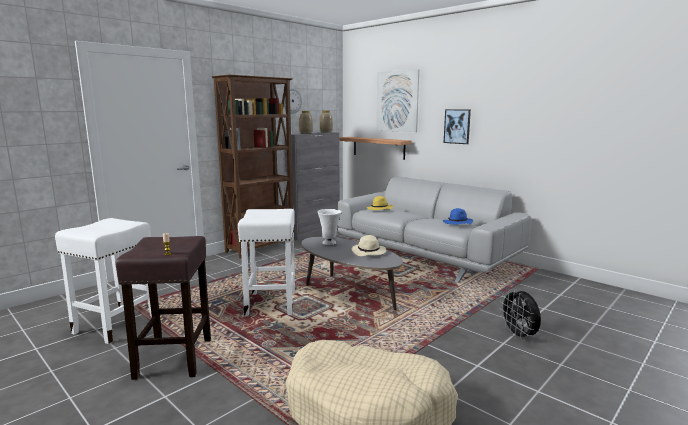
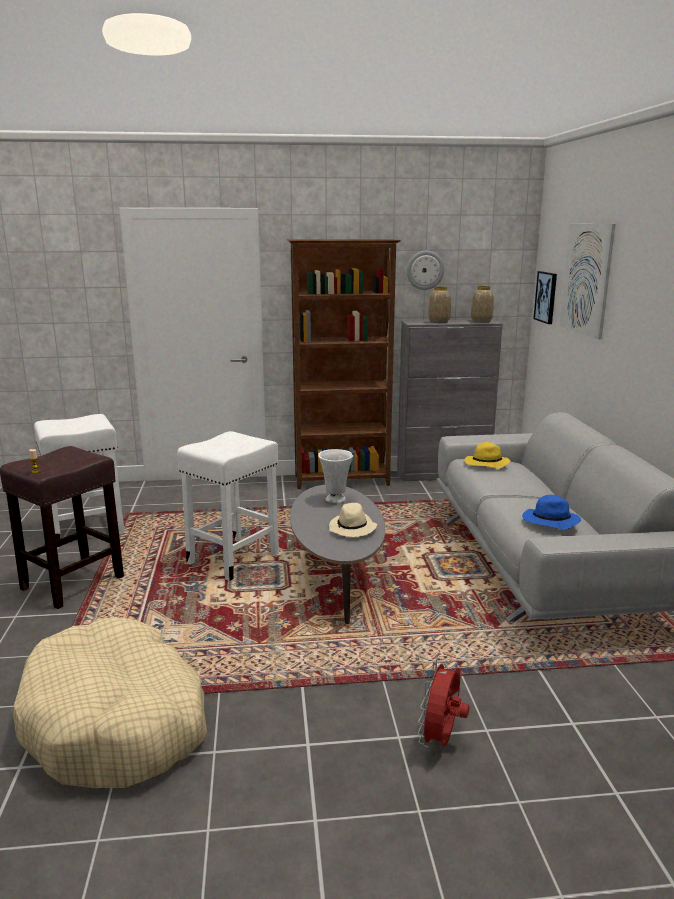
camera: 40 degrees right, 5 degrees up
(378, 147) = (560, 356): shelf -> none
(457, 126) = (647, 340): picture -> picture (546, 297)
(519, 336) = (441, 740): black fan -> red fan

